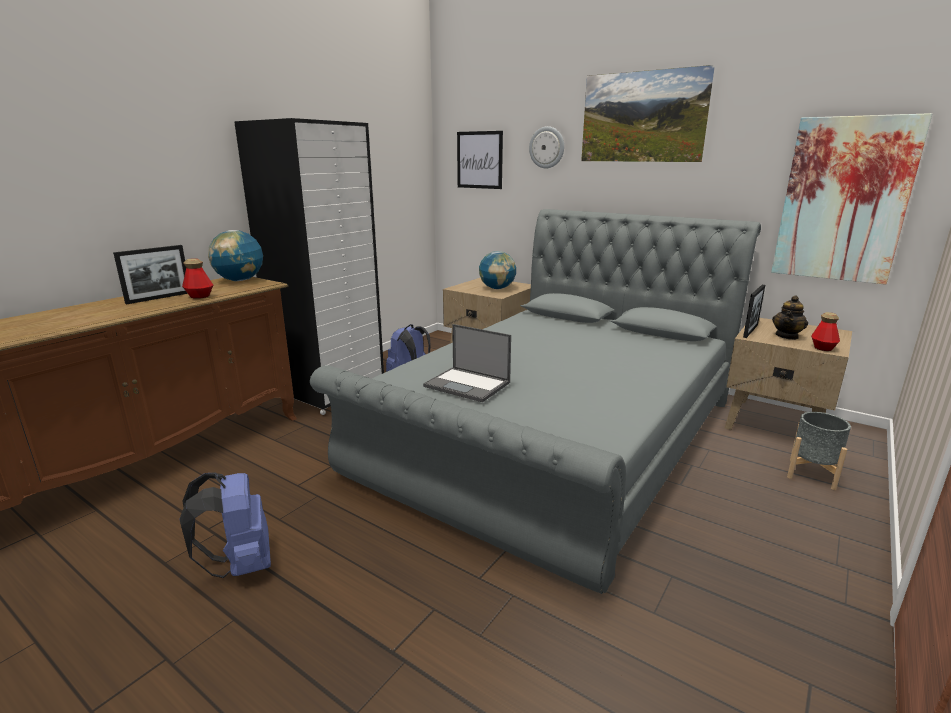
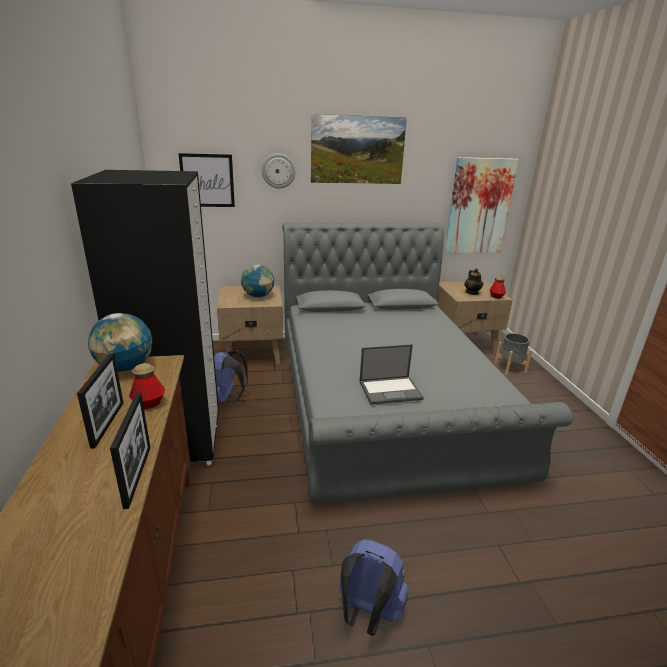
camera: 45 degrees left, 5 degrees up
(750, 331) = (454, 293): picture frame -> picture frame (137, 475)

